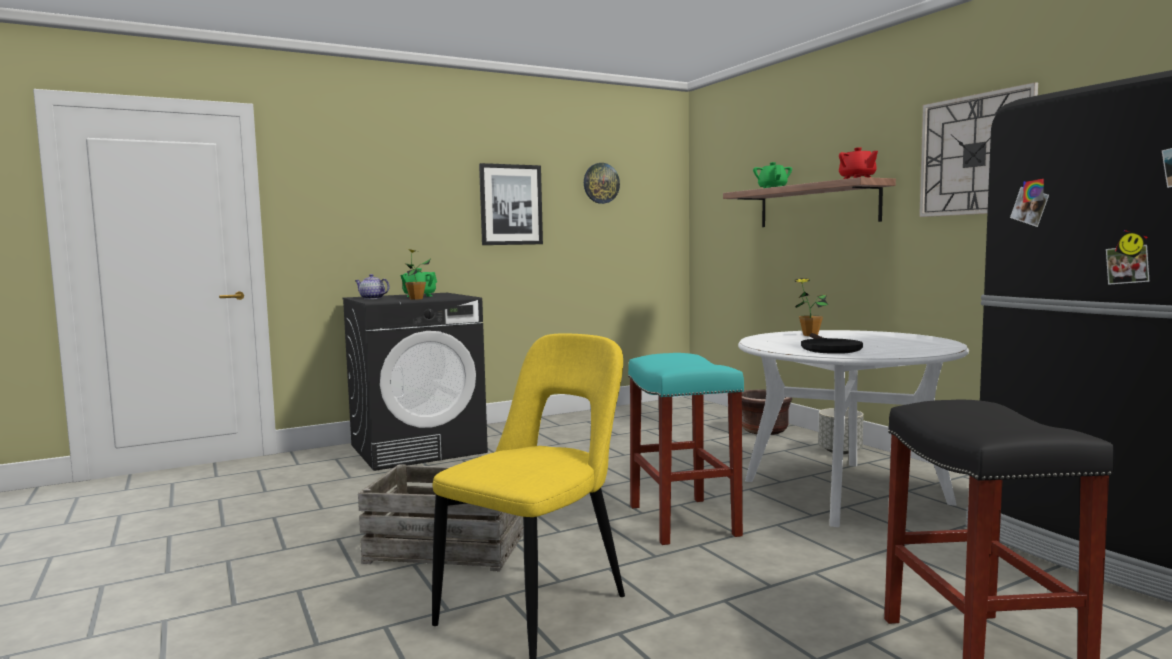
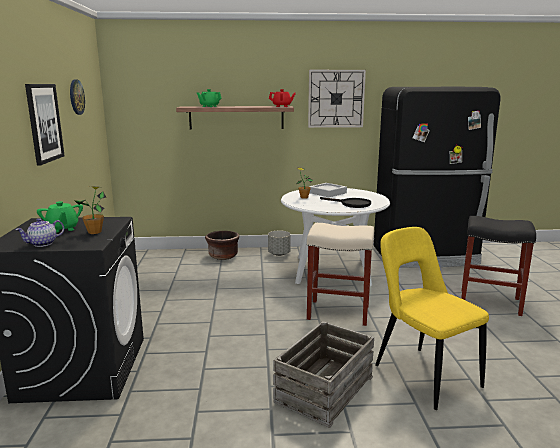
camera: 65 degrees left, 10 degrees up
(681, 520) = (337, 312): turquoise stool -> beige stool
(875, 337) = (327, 193): none -> grey tray

